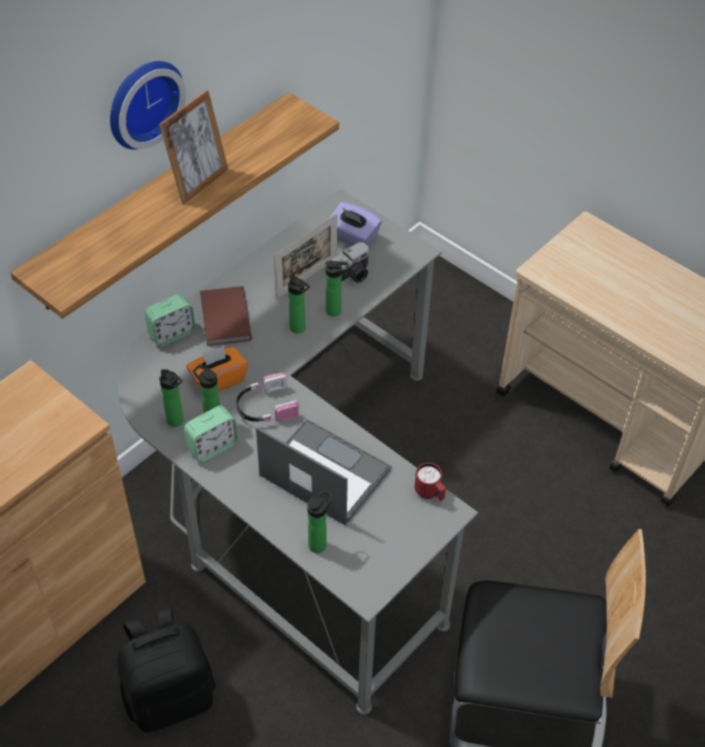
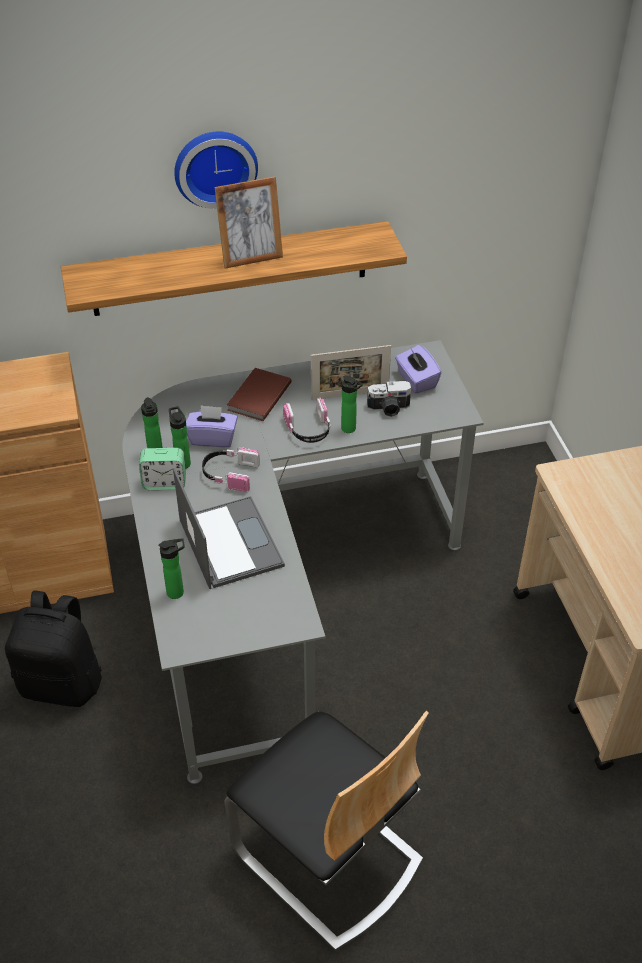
camera: 35 degrees right, 5 degrees down
(172, 333) = (209, 390): alarm clock -> none
(218, 380) = (212, 438): orange tissue box -> purple tissue box
(299, 329) = (308, 429): bottle -> headphones
(430, 493) = (298, 601): red mug -> none

